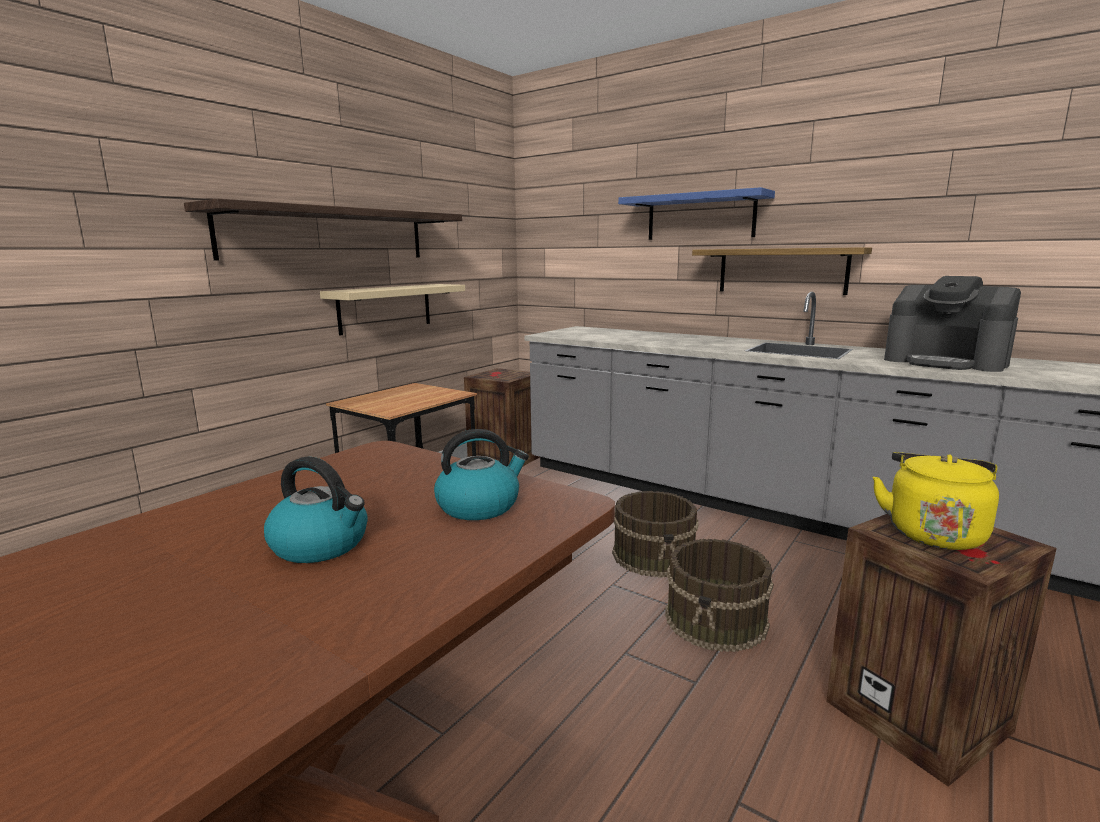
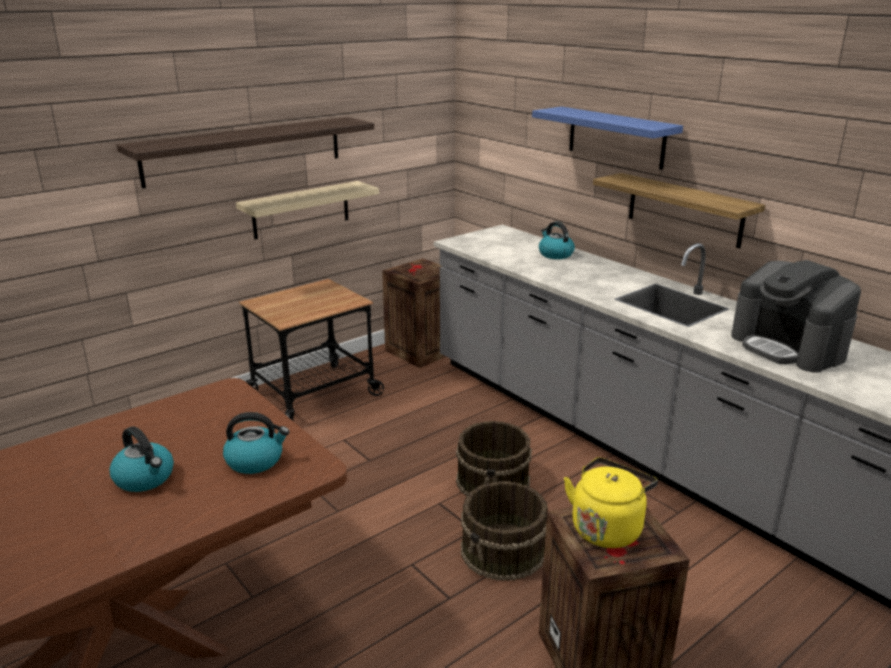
camera: 15 degrees right, 10 degrees up
(649, 335) = (555, 254): none -> kettle

